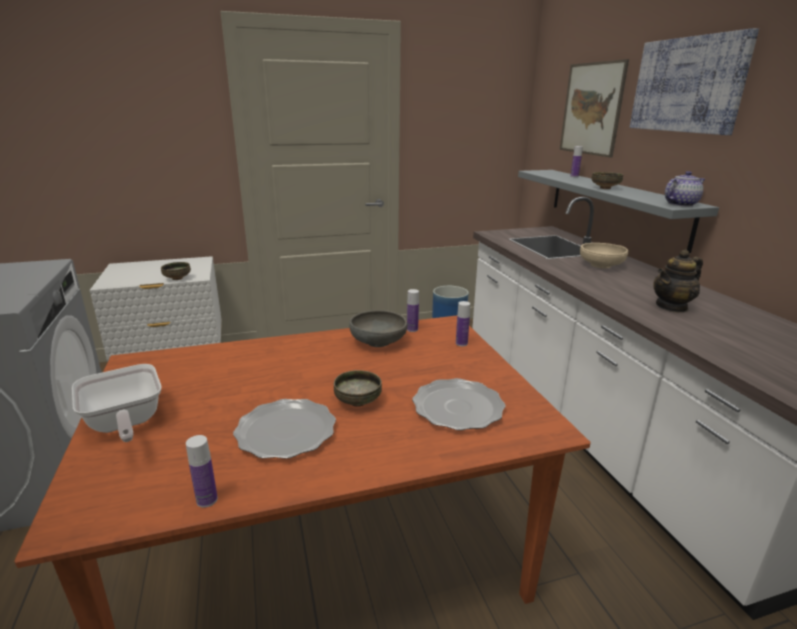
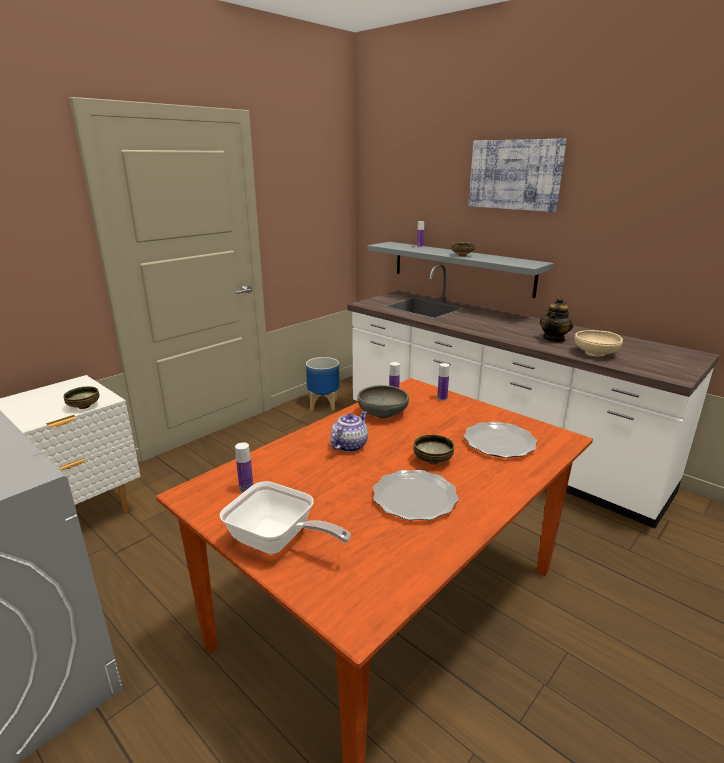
camera: 30 degrees left, 0 degrees up
(207, 500) = (432, 561): bottle -> bottle (246, 489)
(591, 109) = (426, 190): picture -> none
(601, 265) = (476, 317): beige bowl -> beige bowl (595, 353)
(680, 204) = (531, 263): teapot -> teapot (349, 445)

